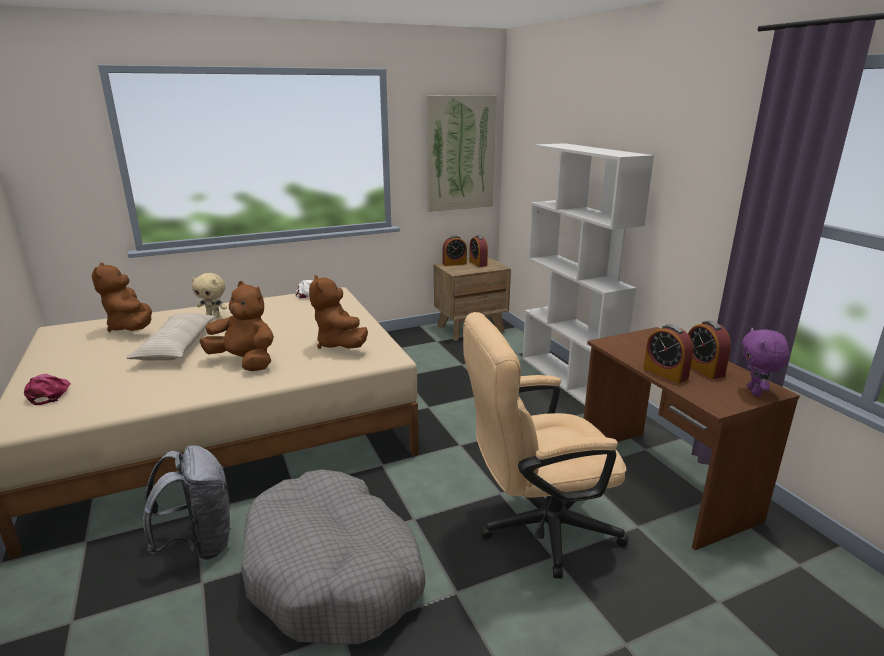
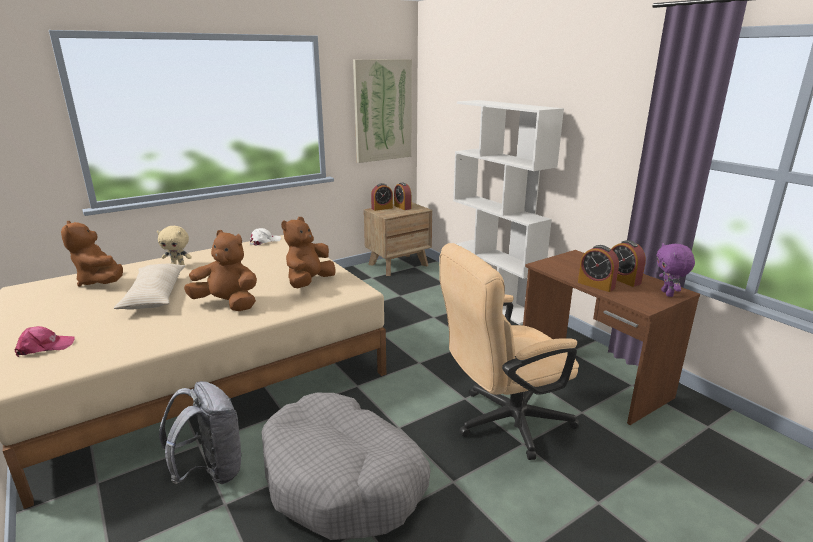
camera: 10 degrees left, 0 degrees up
(49, 393) = (44, 347): pink cap -> pink cap turned 90 degrees clockwise
(340, 344) = (309, 283): brown plush toy -> brown plush toy turned 60 degrees clockwise

